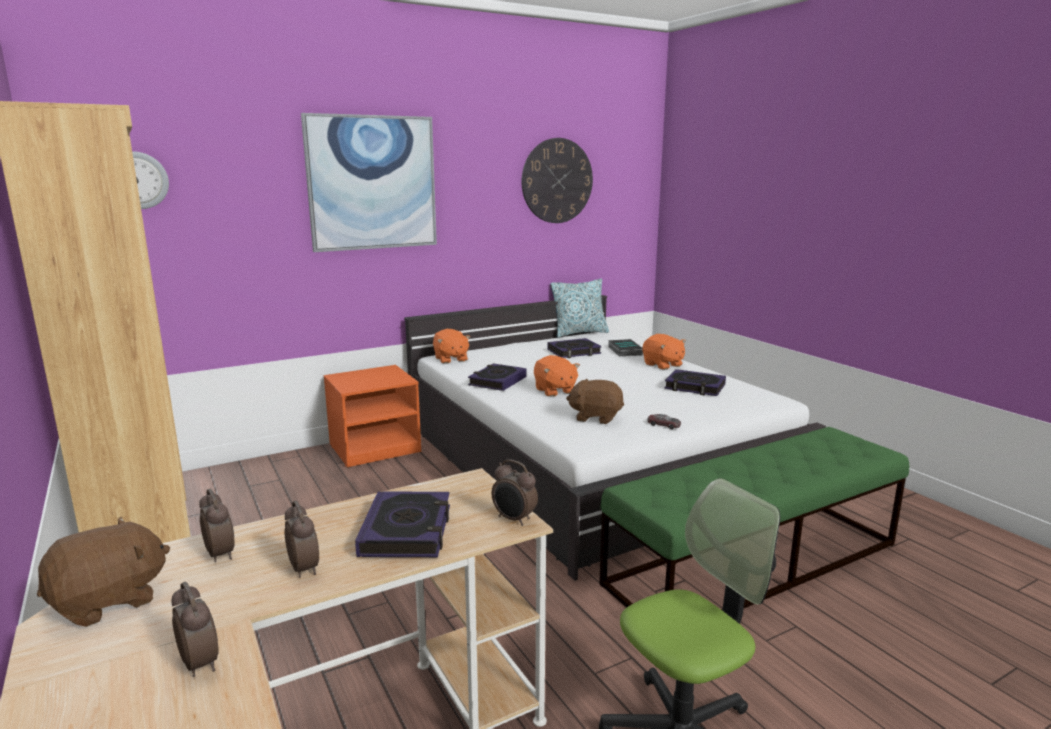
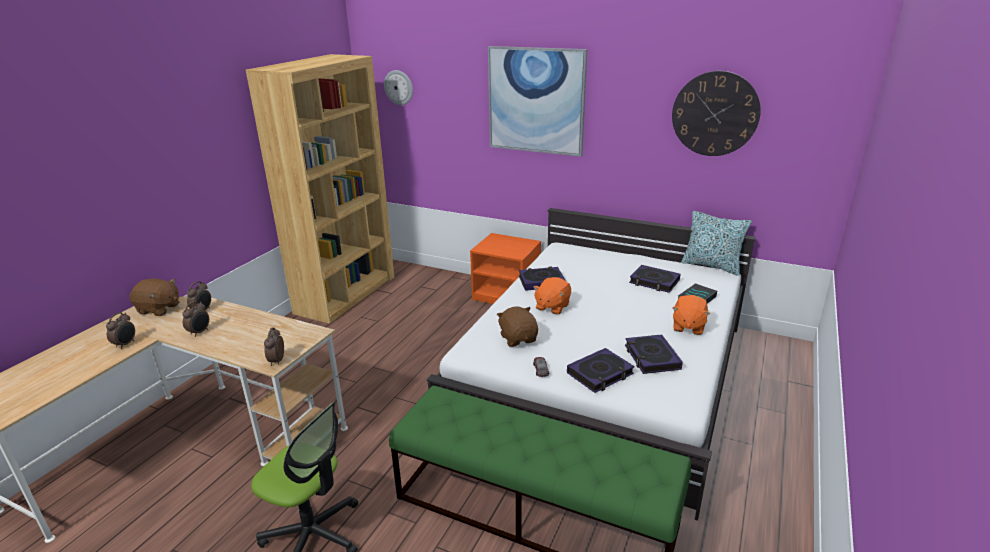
camera: 55 degrees right, 10 degrees up
(407, 531) = (246, 339): book -> book (600, 374)
(450, 359) = (561, 251): orange plush toy -> none

